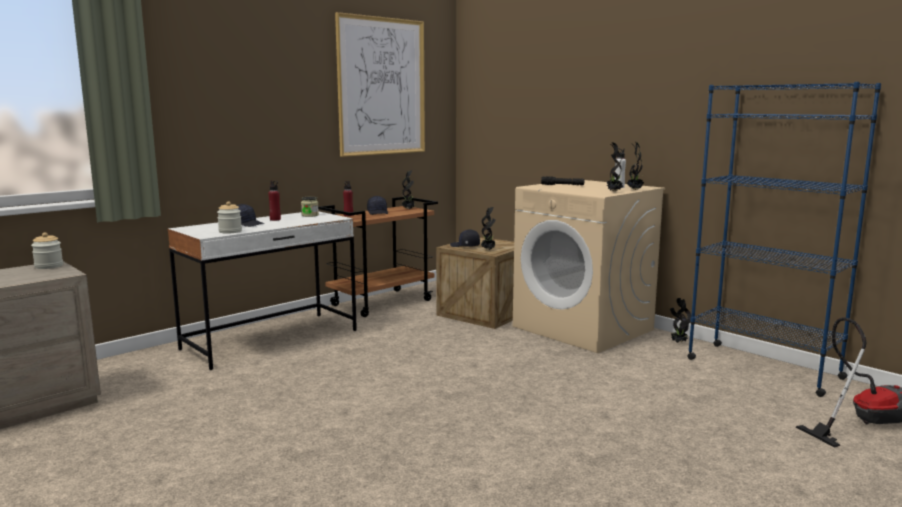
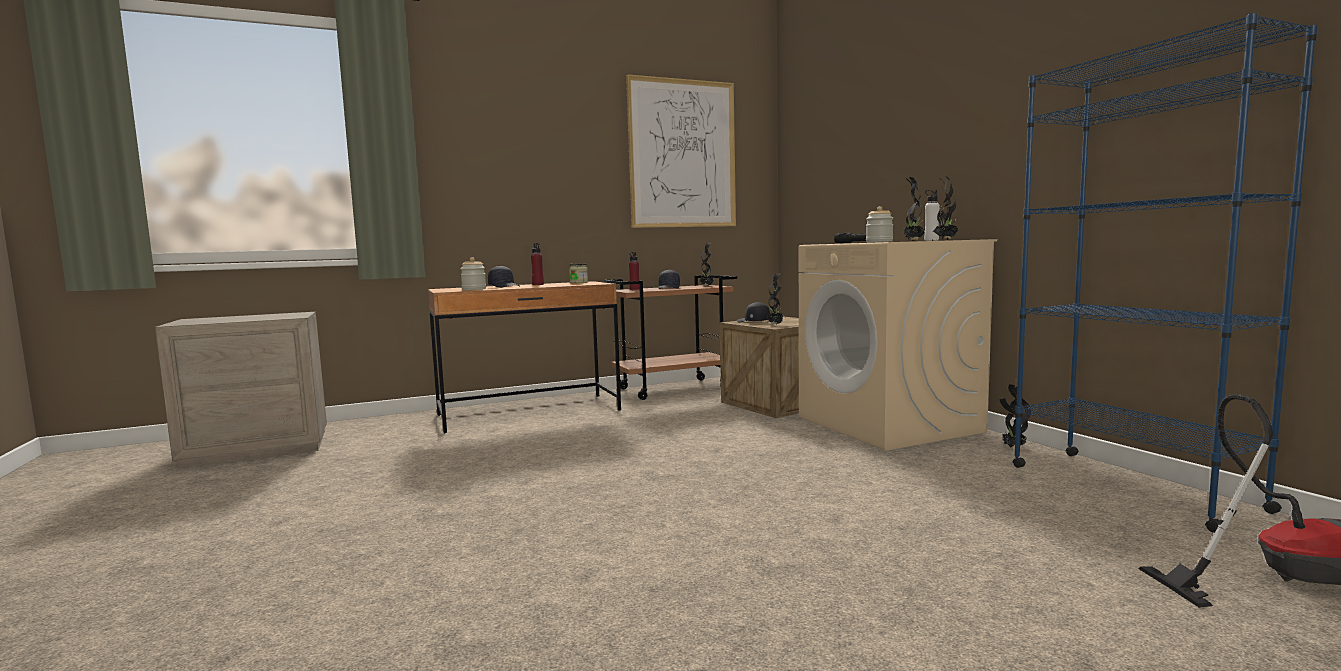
camera: 20 degrees right, 5 degrees down
(49, 266) = (293, 313): jar -> jar (879, 242)
(271, 340) = (529, 413): white desk -> brown desk

